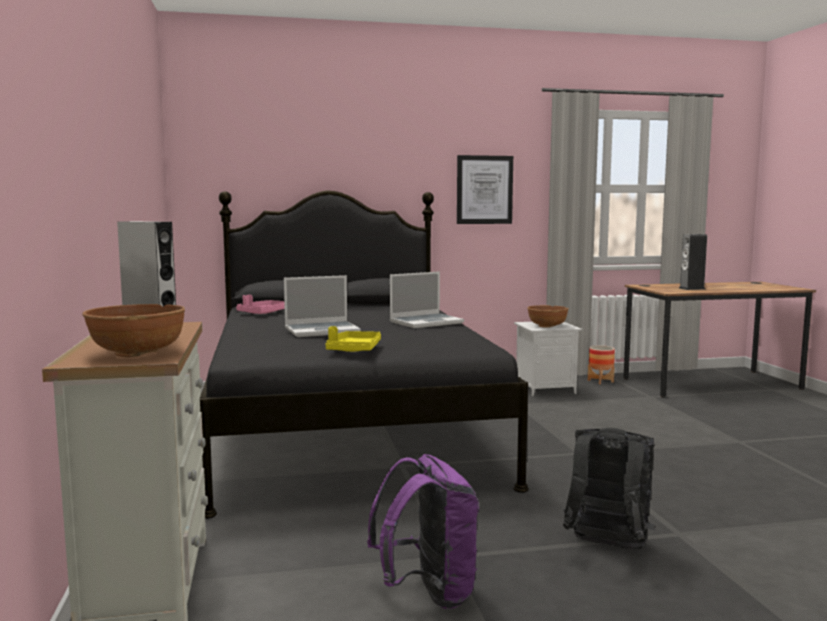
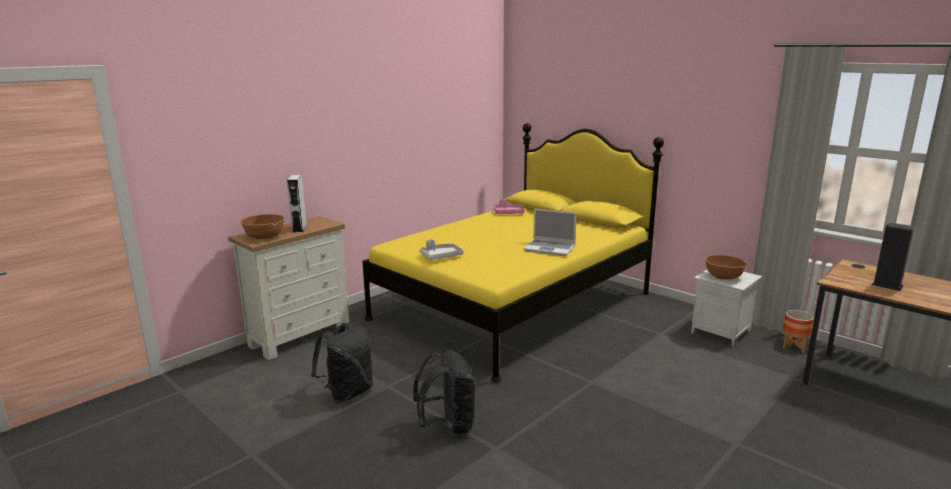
camera: 55 degrees right, 10 degrees up
(322, 331) = (473, 238): laptop -> none
(347, 432) = (514, 306): black bed -> yellow bed
(354, 350) = (441, 256): yellow tray -> grey tray
(428, 593) = (347, 393): purple backpack -> black backpack
(484, 190) = (715, 139): picture -> none

